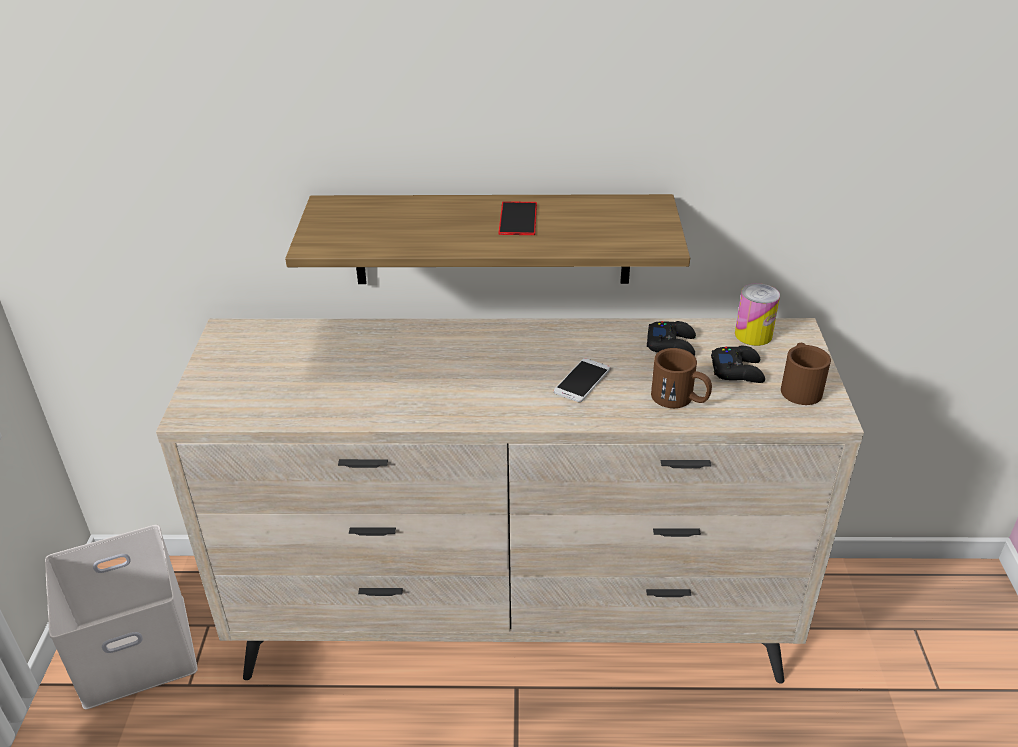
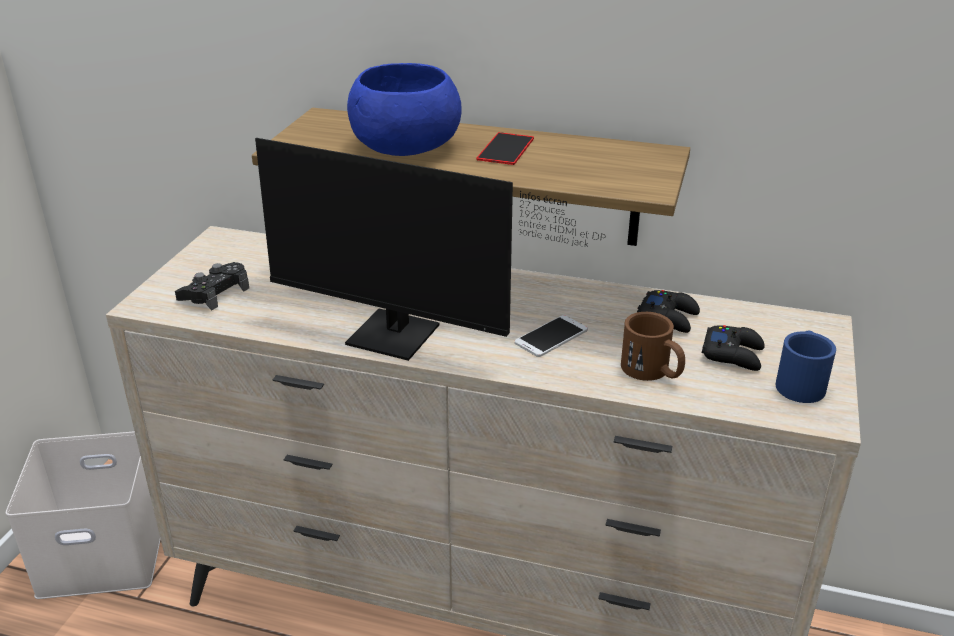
camera: 15 degrees right, 5 degrees down
(253, 390) = (215, 293): none -> black game controller
(425, 229) = (404, 147): none -> blue bowl
(454, 406) = (403, 339): none -> monitor
(753, 335) = (768, 322): can -> none
(799, 386) = (800, 382): brown mug -> blue mug

